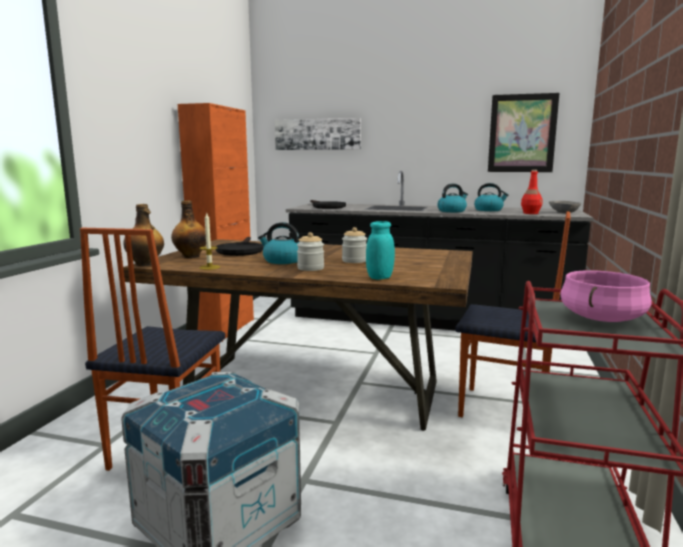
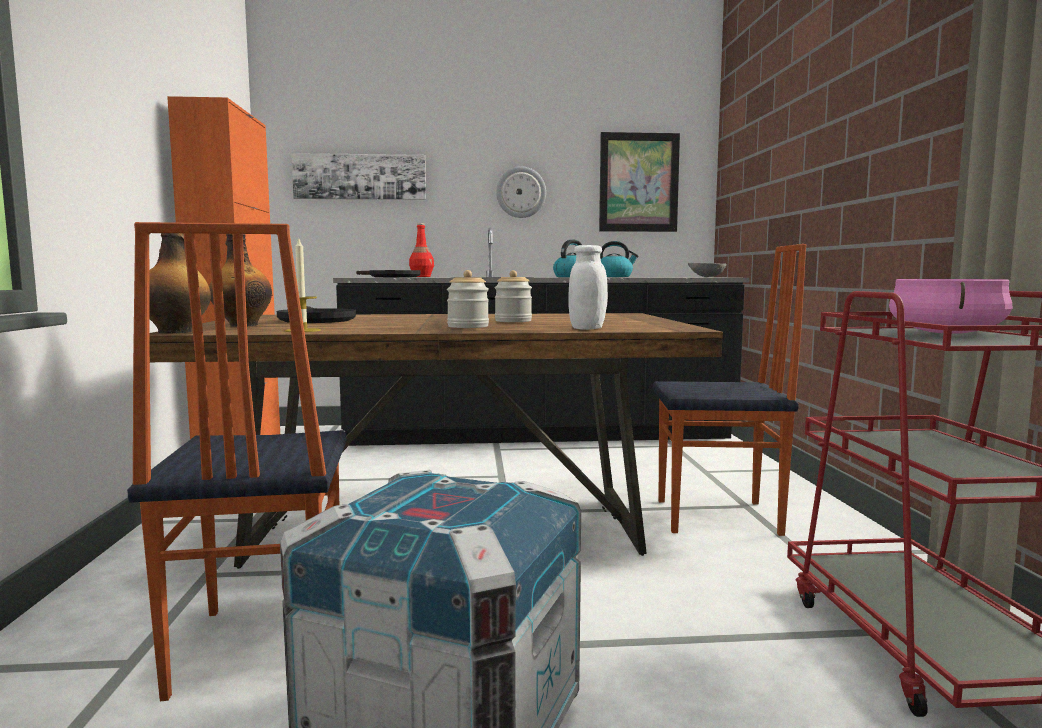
camera: 20 degrees left, 5 degrees down
(282, 261) = (406, 324): kettle -> none
(380, 277) = (587, 328): turquoise jar -> white jar
(428, 143) = (521, 192): none -> wall clock
(530, 213) = (671, 277): red bottle -> red bottle (422, 277)

